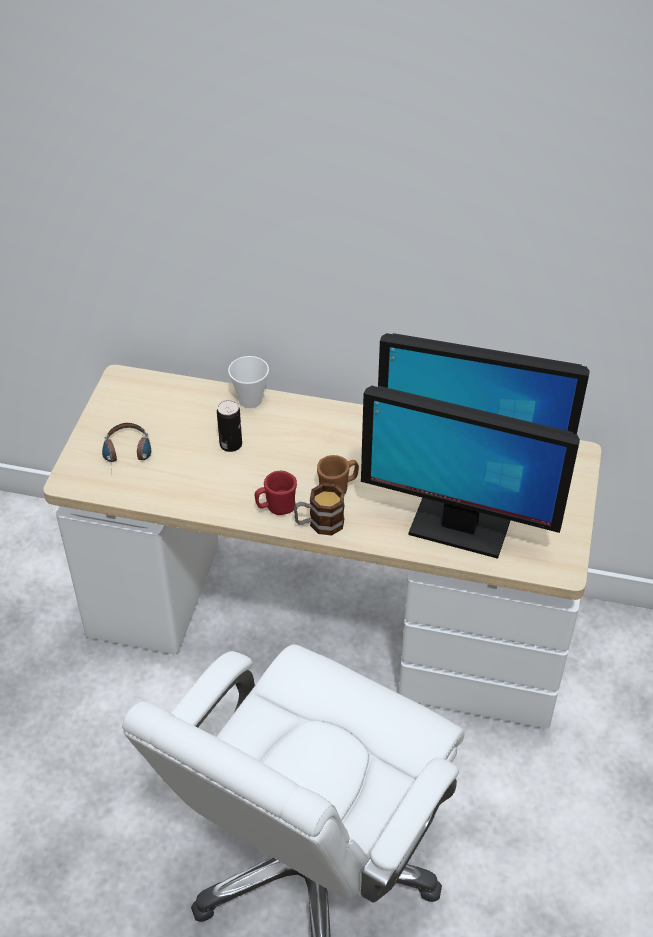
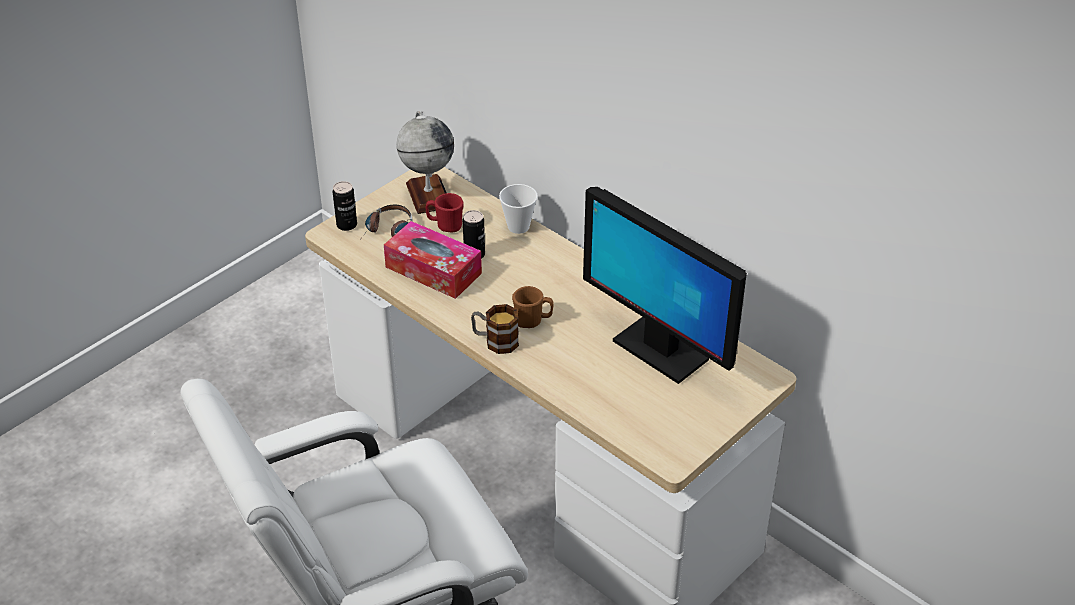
camera: 30 degrees right, 5 degrees down
(80, 464) = (346, 225): none -> can
(138, 401) = (428, 195): none -> globe
(204, 476) = (433, 270): none -> tissue box
(276, 507) = (471, 315): red mug -> red mug (445, 225)
(458, 528) = (608, 391): monitor -> none

